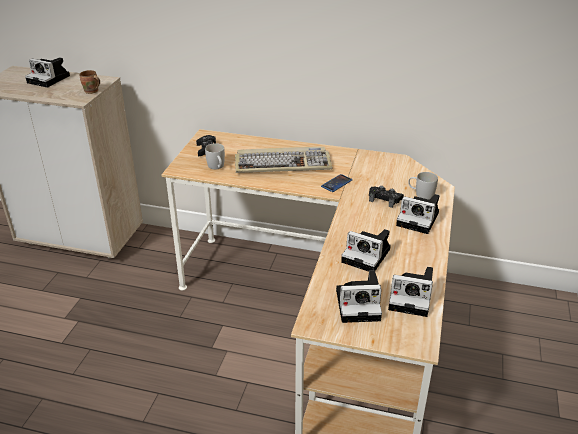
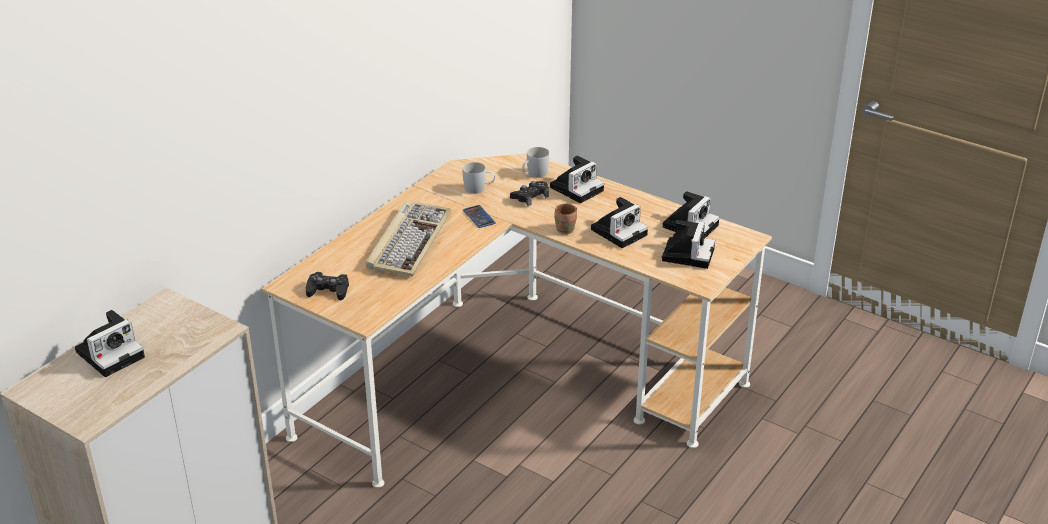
camera: 70 degrees left, 0 degrees up
(91, 92) = (202, 316): brown mug -> brown mug (567, 229)
(217, 167) = (381, 290): white mug -> white mug (479, 188)

